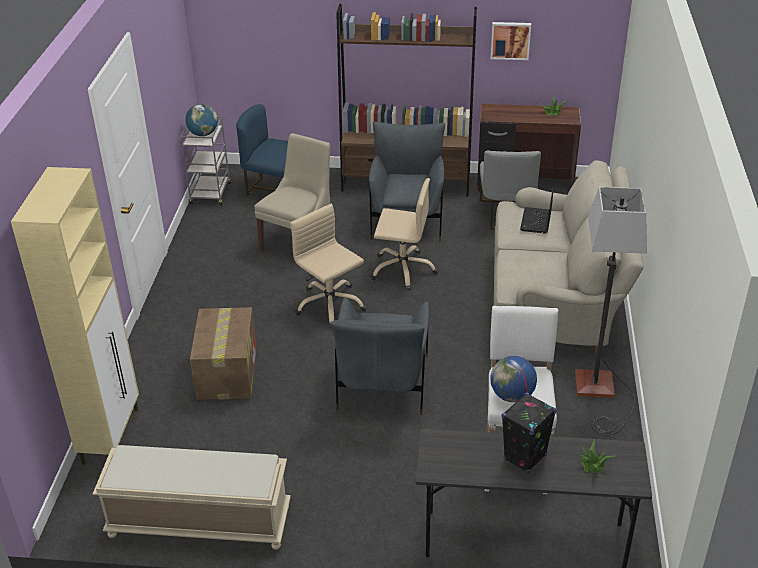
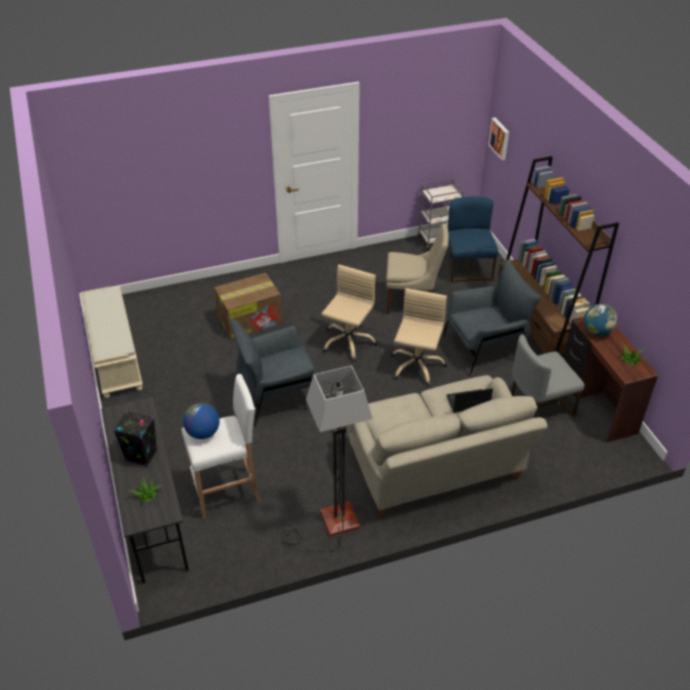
camera: 65 degrees right, 5 degrees up
(111, 435) = (171, 295): beige cabinet -> none
(203, 134) = (442, 193): globe -> globe (597, 331)
(403, 270) = (416, 366): beige office chair -> beige office chair turned 150 degrees counterclockwise
(510, 40) = (634, 272): picture -> picture (500, 138)

